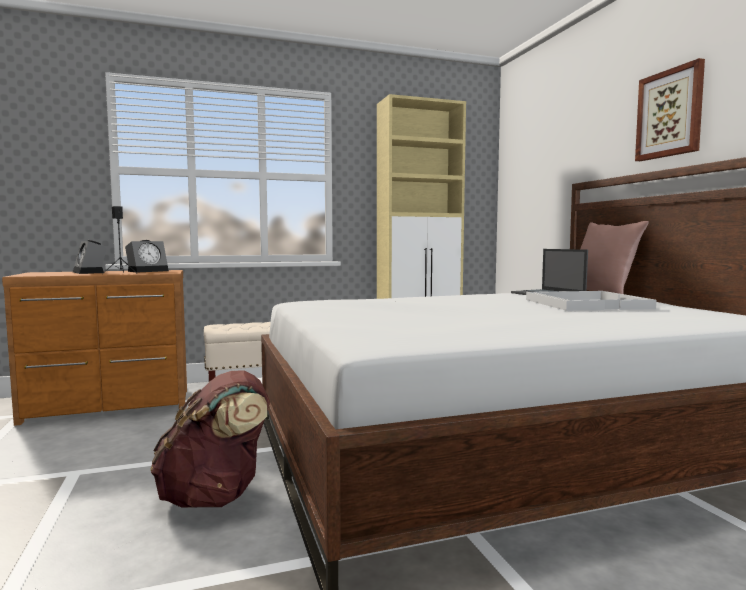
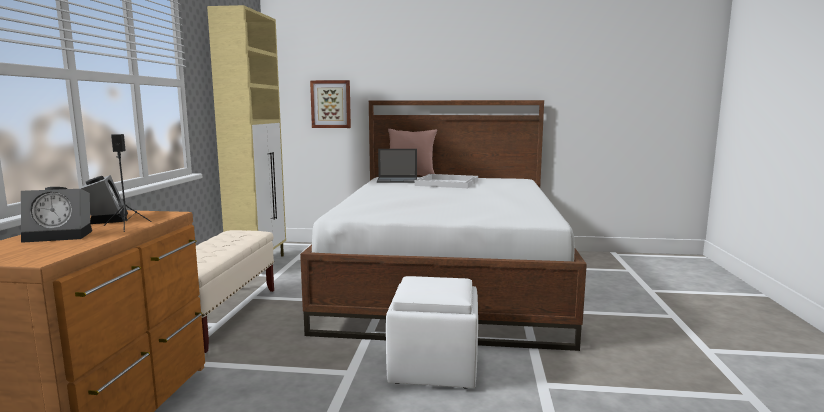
camera: 65 degrees left, 5 degrees up
(216, 496) = (434, 367): brown backpack -> white ottoman
(670, 113) = (443, 67): picture -> picture (331, 104)

